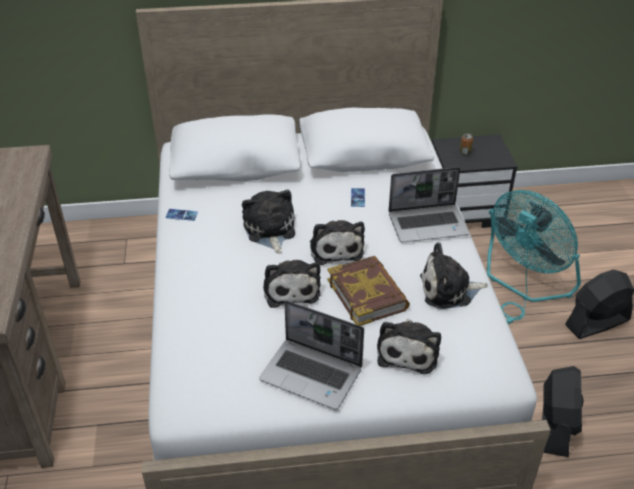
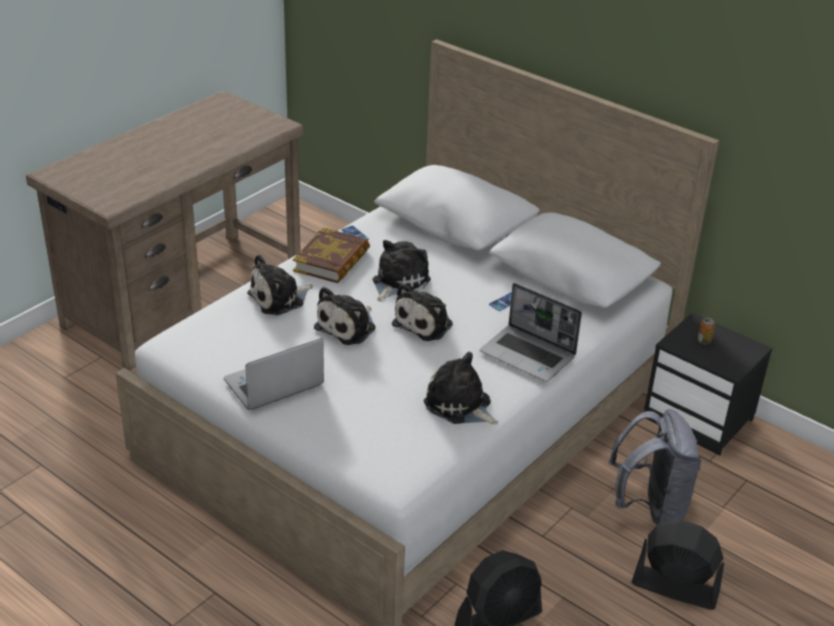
camera: 45 degrees right, 5 degrees down
(312, 374) = (273, 384): laptop -> laptop turned 75 degrees clockwise
(367, 294) = (394, 367): book -> book (332, 261)
(408, 351) = (359, 418): plush toy -> plush toy (279, 299)
(520, 284) = (650, 507): turquoise fan -> grey backpack

